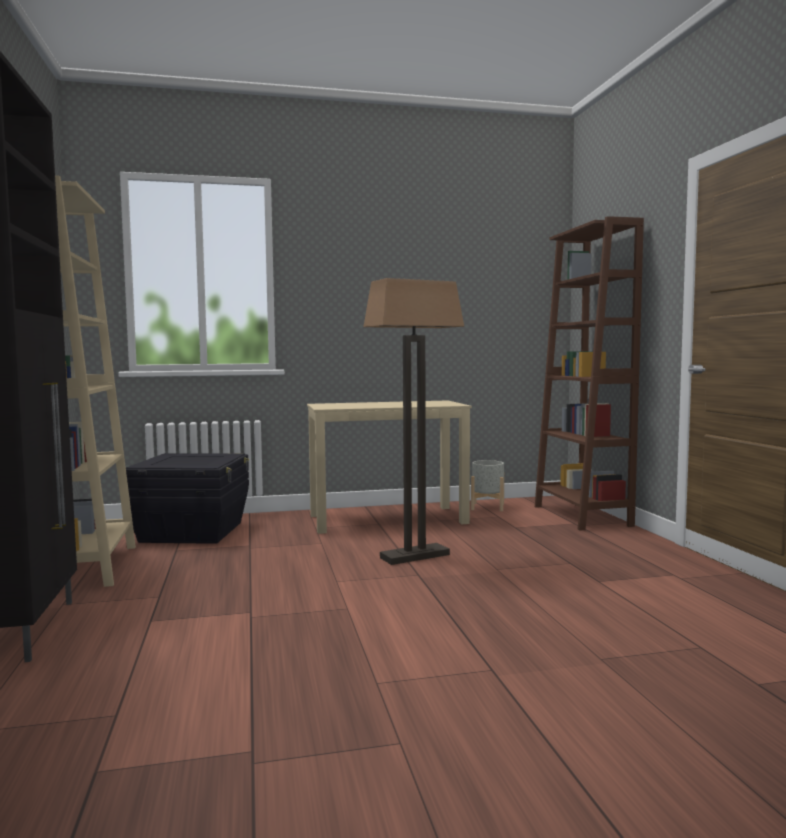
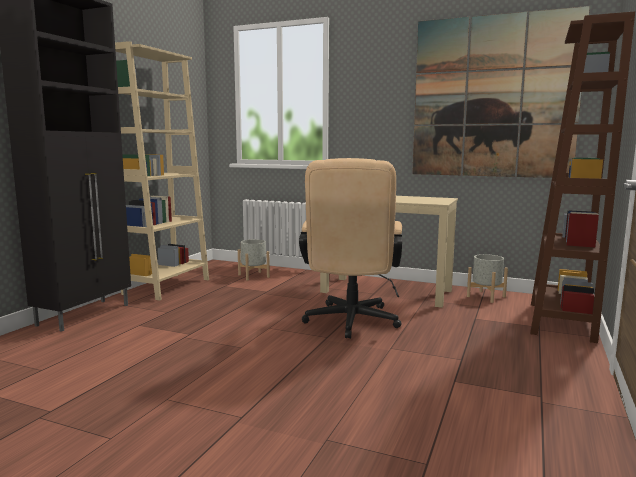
camera: 35 degrees right, 5 degrees up
(193, 532) = (253, 276): black storage box -> grey planter
(414, 556) = (350, 323): floor lamp -> beige office chair
(469, 290) = (493, 97): none -> picture

